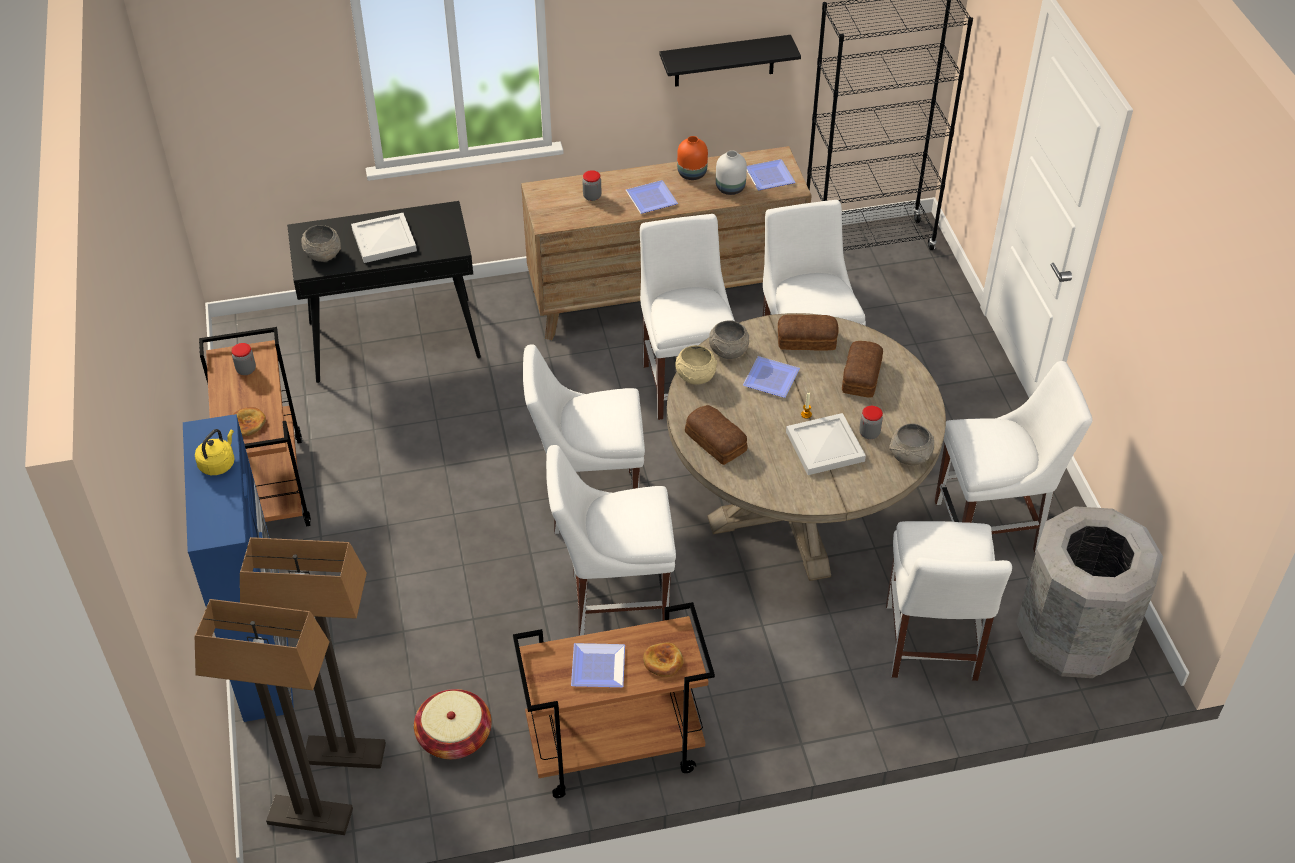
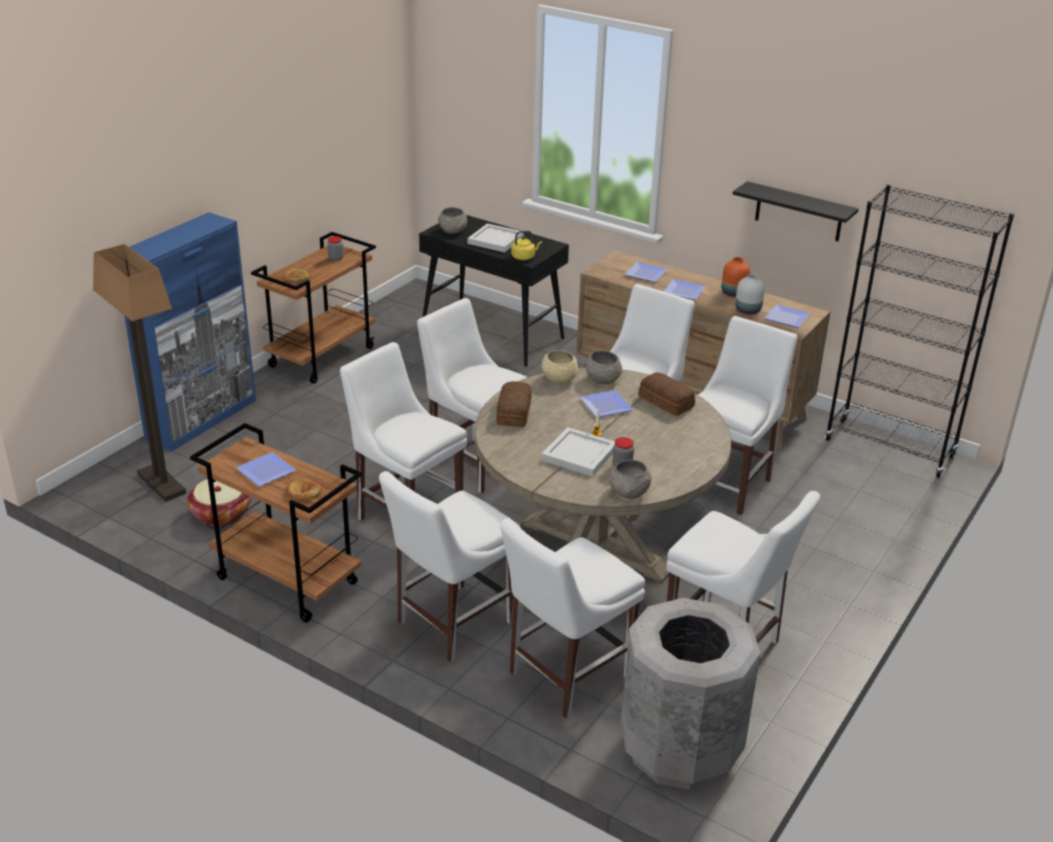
camera: 45 degrees right, 15 degrees down
(218, 463) = (191, 232): yellow kettle -> yellow kettle (524, 257)
(309, 817) = (101, 497): floor lamp -> none
(592, 196) = (647, 274): jar -> plate
(794, 674) = (450, 624): none -> white chair
(860, 376) = (670, 437): bread -> none

